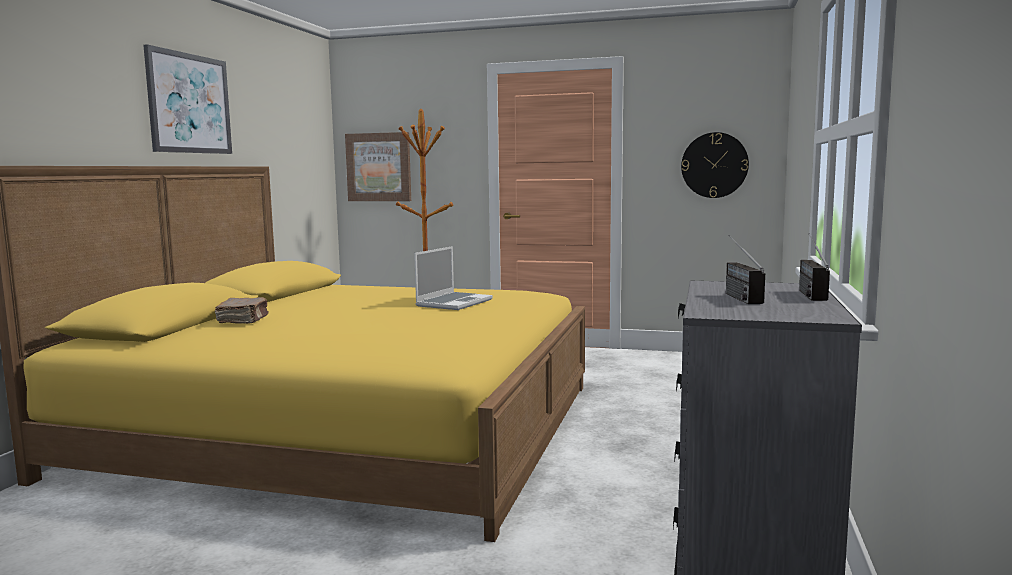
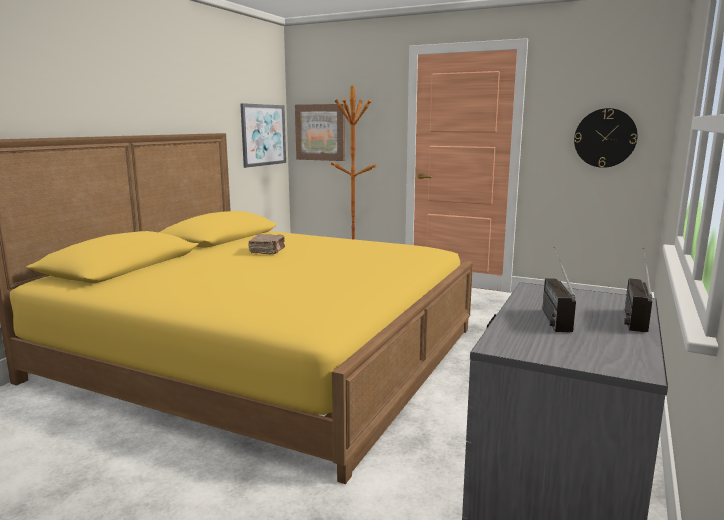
camera: 10 degrees right, 5 degrees up
(189, 103) = (156, 83): picture -> picture (263, 135)
(243, 321) = (178, 266): brown book -> brown book (268, 251)
(454, 302) = (353, 257): laptop -> none

